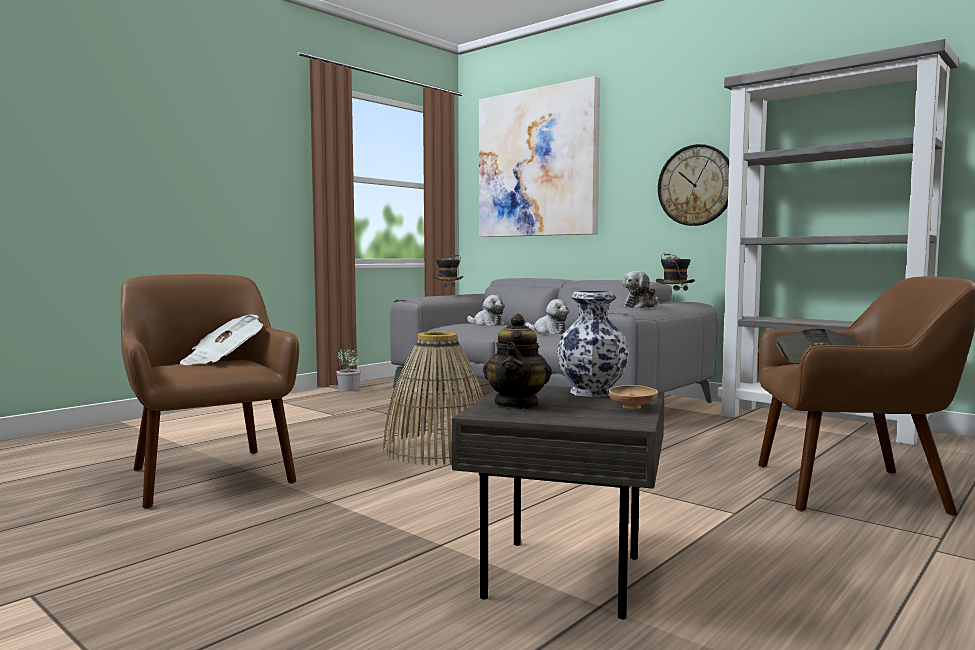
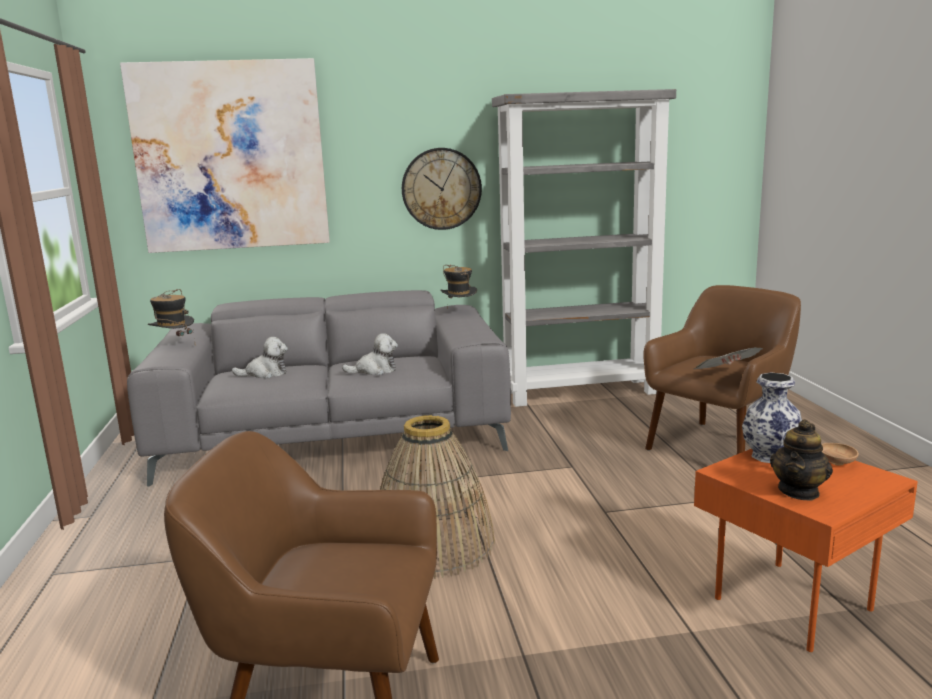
camera: 50 degrees left, 10 degrees up
(222, 361) = (317, 561): newspaper -> none
(349, 389) = (97, 512): potted plant -> none
(517, 404) = (799, 491): teapot -> teapot turned 75 degrees clockwise
(569, 575) = (791, 601): grey side table -> orange side table
(641, 306) = (472, 328): plush toy -> none

